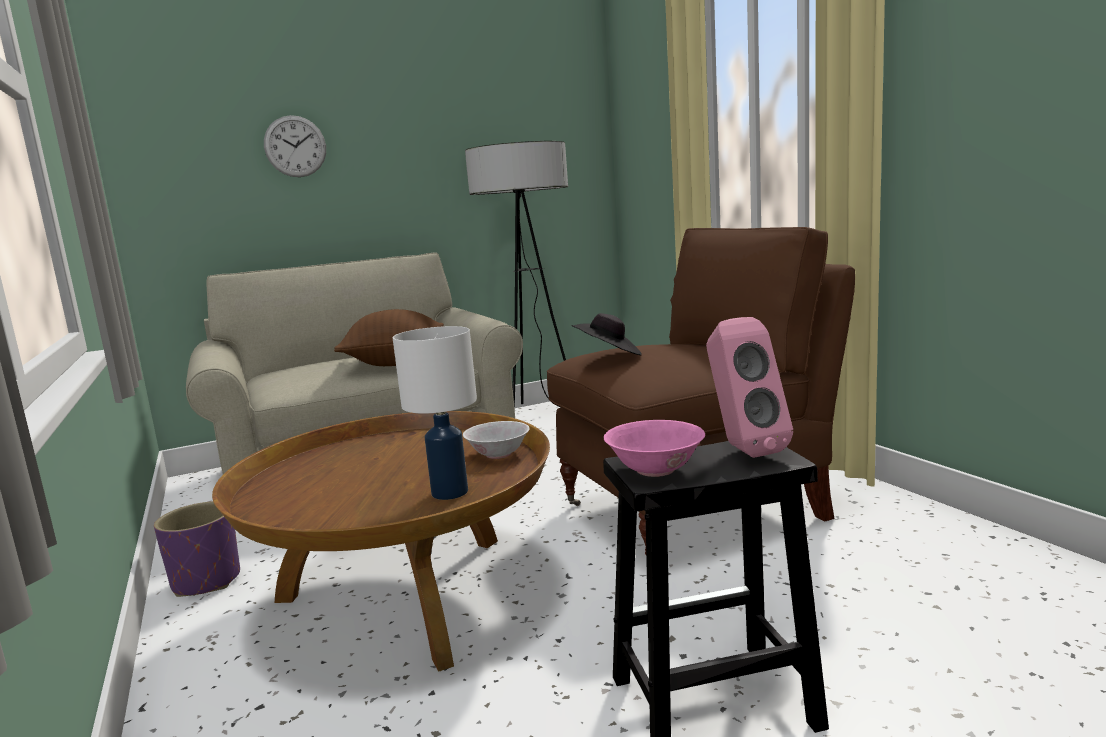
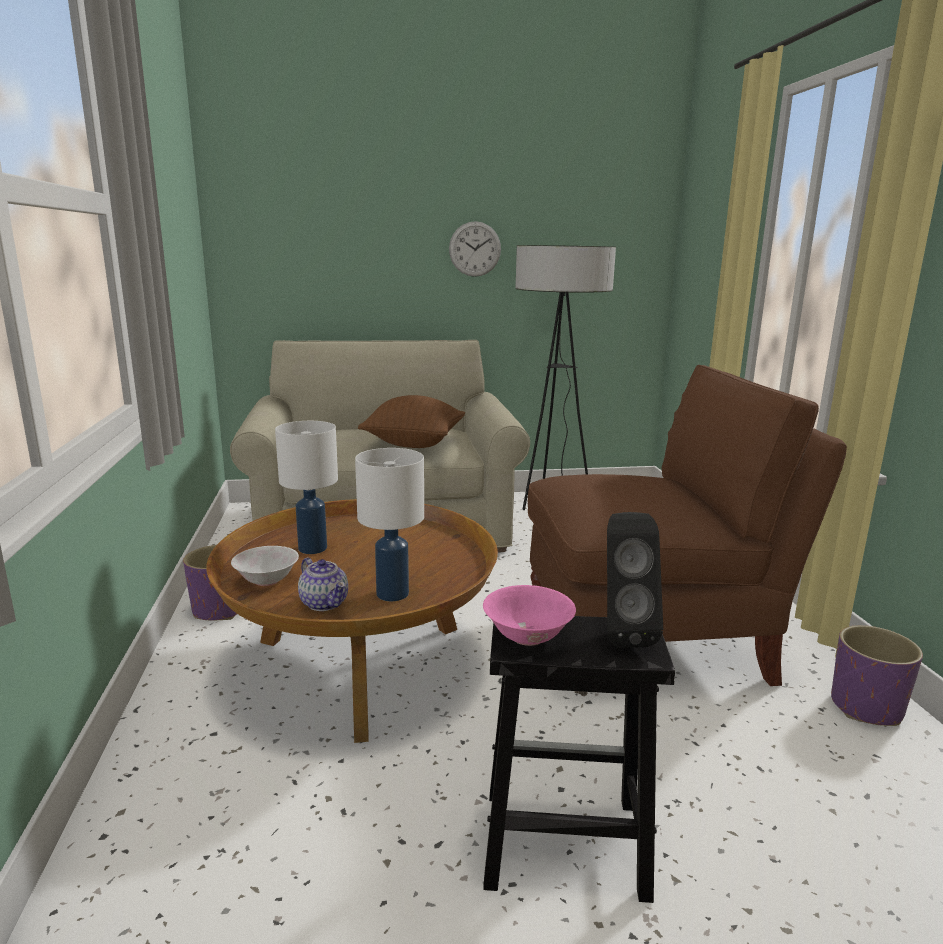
camera: 15 degrees right, 5 degrees up
(295, 146) = (364, 229): wall clock -> wall clock (475, 249)
(330, 472) = (313, 548): none -> white table lamp
(378, 515) = (325, 603): none -> teapot
(499, 454) = (455, 561): white bowl -> white bowl (267, 580)
(608, 356) = (578, 487): black hat -> none
(743, 449) = (621, 632): pink speaker -> black speaker
(914, 519) = (867, 708): none -> purple planter

